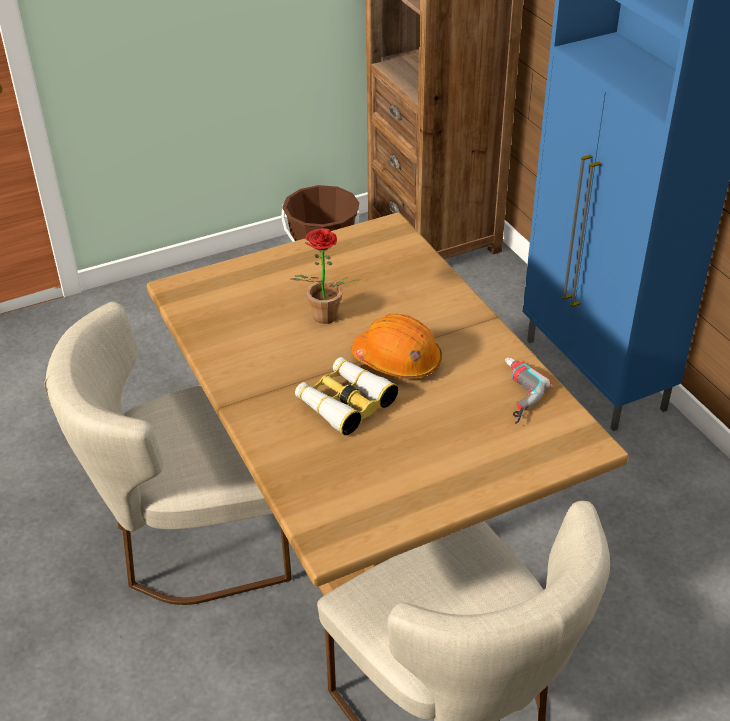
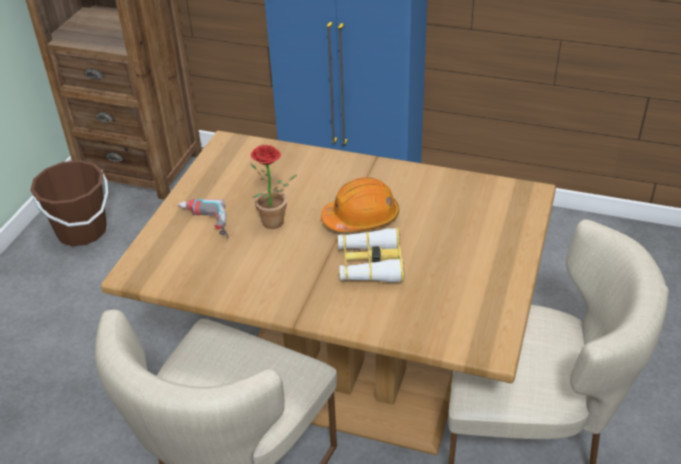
camera: 45 degrees left, 0 degrees up
(512, 394) = (453, 193): power drill -> power drill (203, 224)

